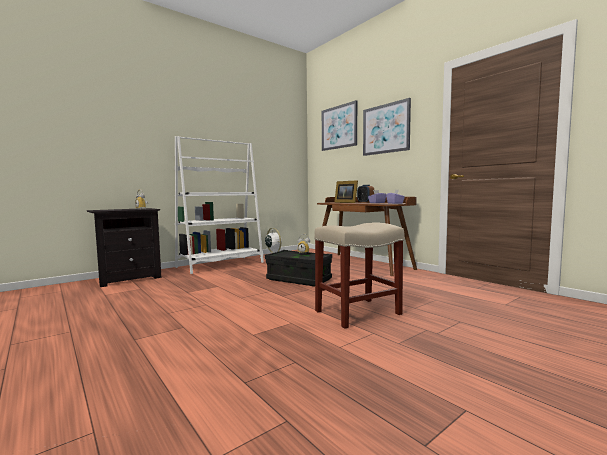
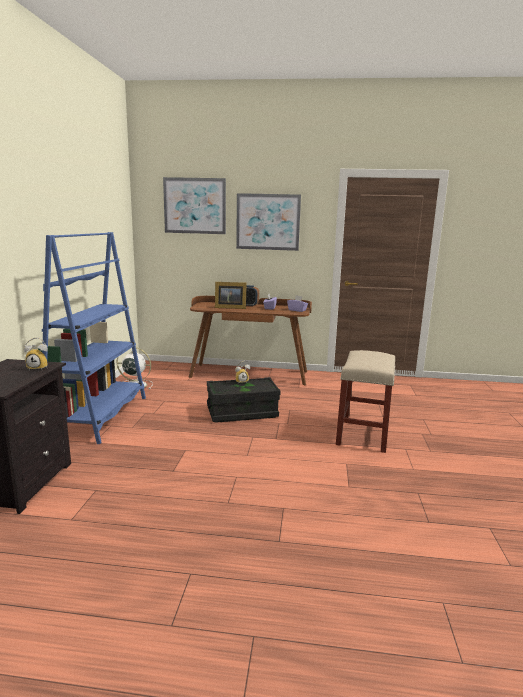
camera: 45 degrees left, 10 degrees up
(220, 265) = (98, 417): white bookcase -> blue bookcase

